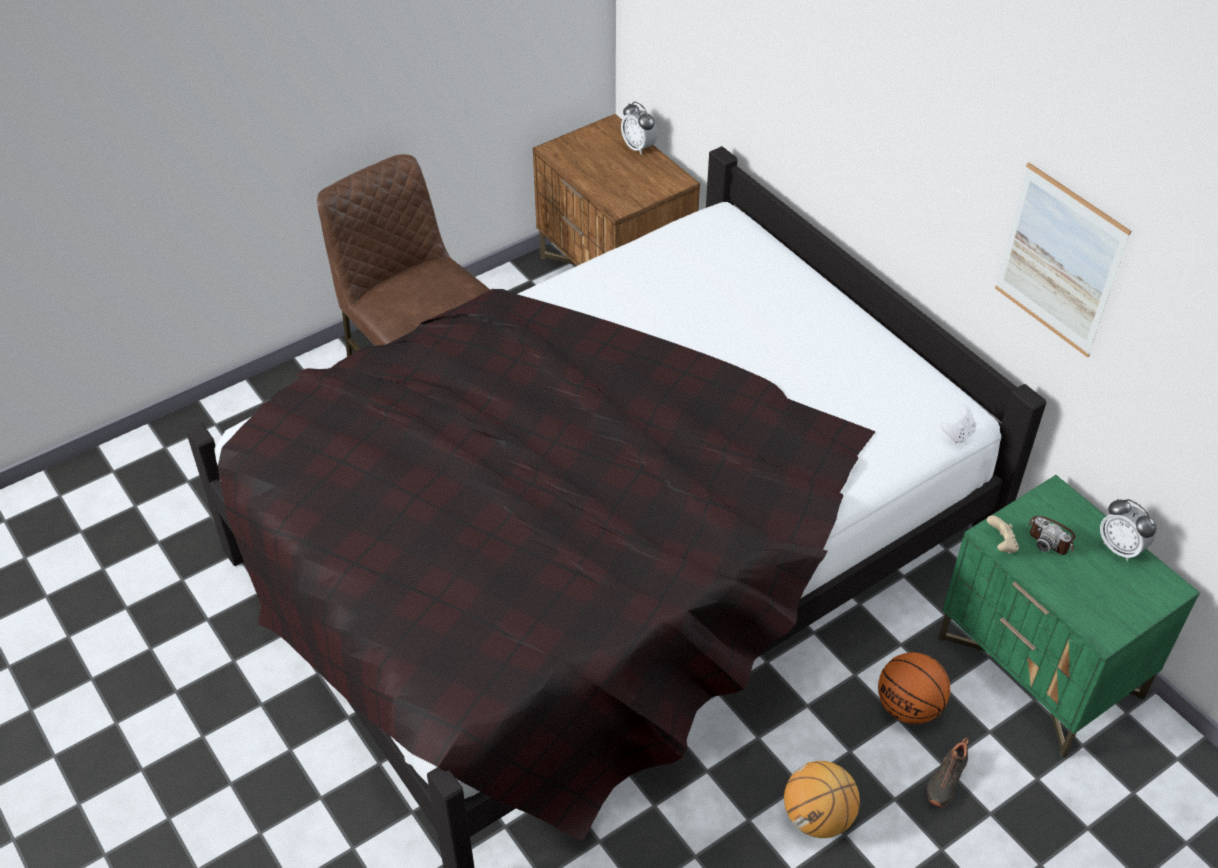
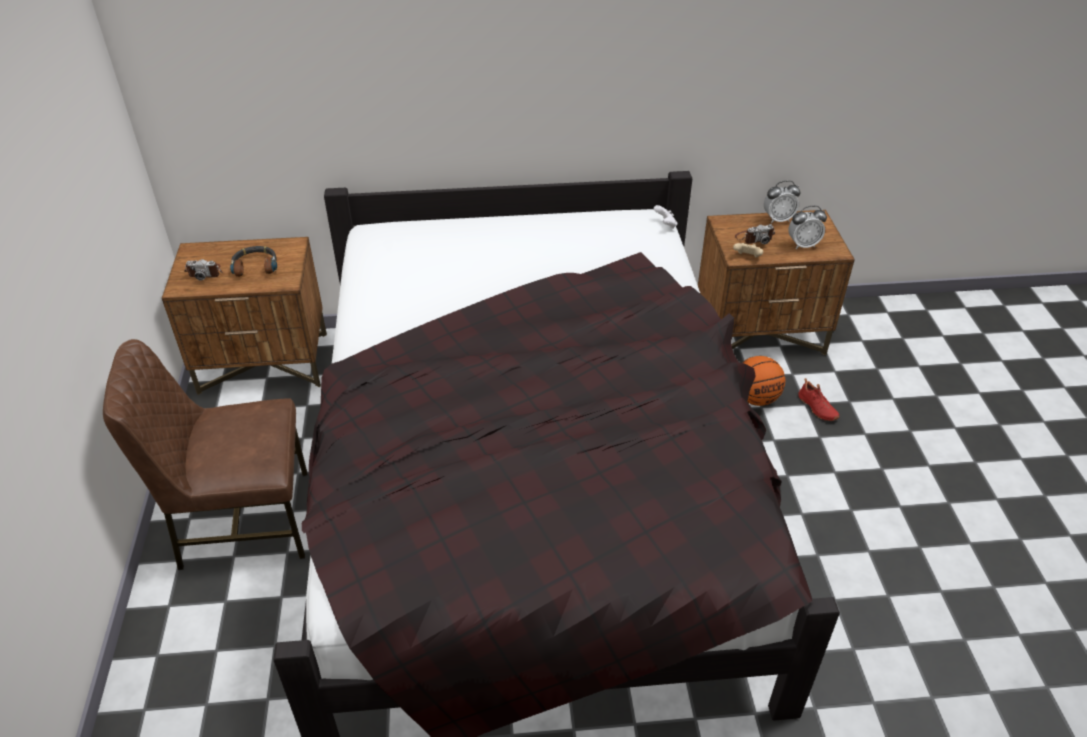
camera: 60 degrees left, 5 degrees down
(588, 151) = (205, 272): none -> camera
(624, 175) = (255, 266): none -> headphones
(638, 147) = (233, 247): alarm clock -> alarm clock (803, 245)
(818, 817) = (816, 478): basketball -> none
(945, 779) = (816, 408): black shoe -> red shoe
(1040, 668) = (760, 333): green nightstand -> brown nightstand
(1059, 260) = (671, 69): picture -> none

